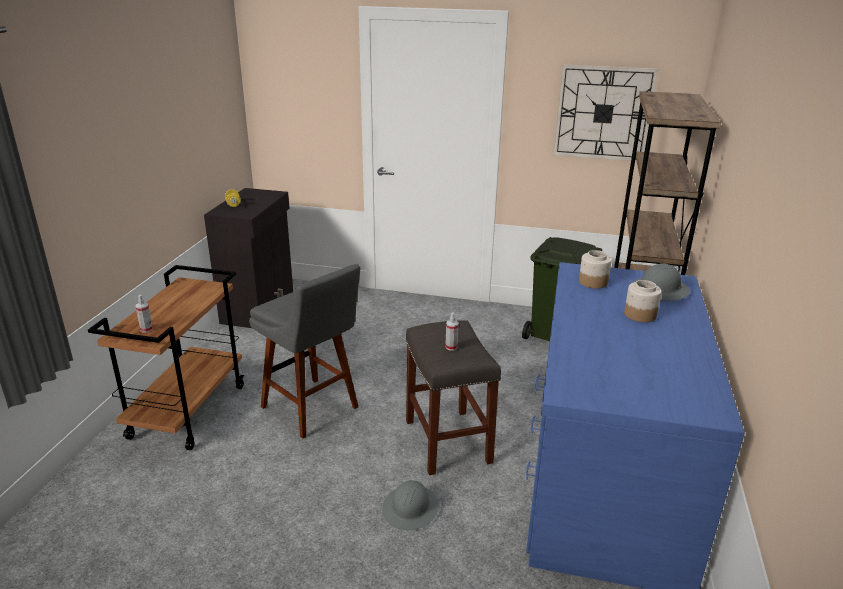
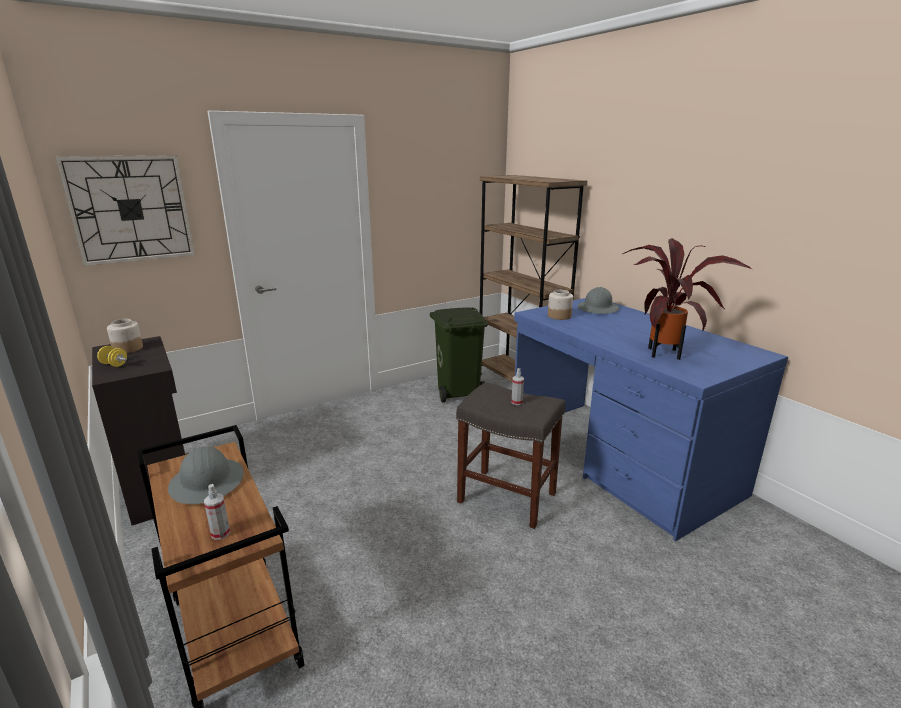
camera: 45 degrees left, 5 degrees down
(312, 409) = (368, 542): grey stool -> none
(411, 508) = (562, 560): grey hard hat -> grey hard hat (207, 482)
(602, 359) = (665, 352): none -> potted plant
(603, 113) = (446, 200): wall clock -> wall clock (130, 209)
(639, 315) = (621, 323): jar -> jar (127, 349)

